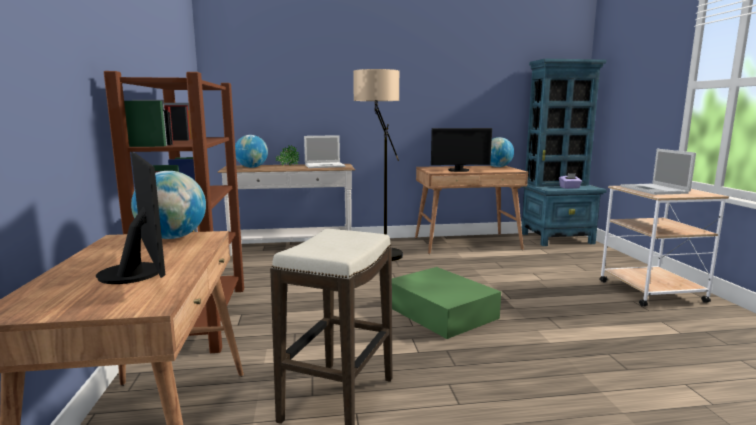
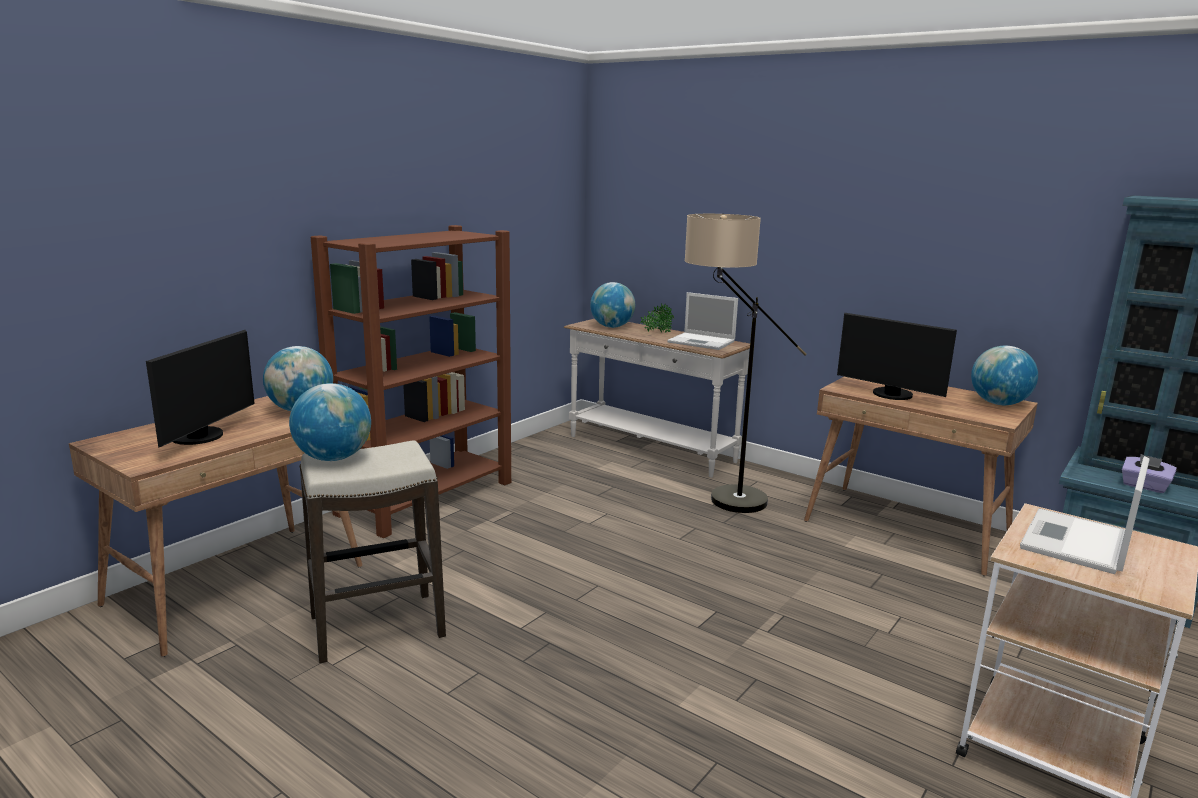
camera: 45 degrees right, 5 degrees up
(312, 248) = (333, 458): none -> globe
(440, 311) = (641, 600): green storage box -> none

